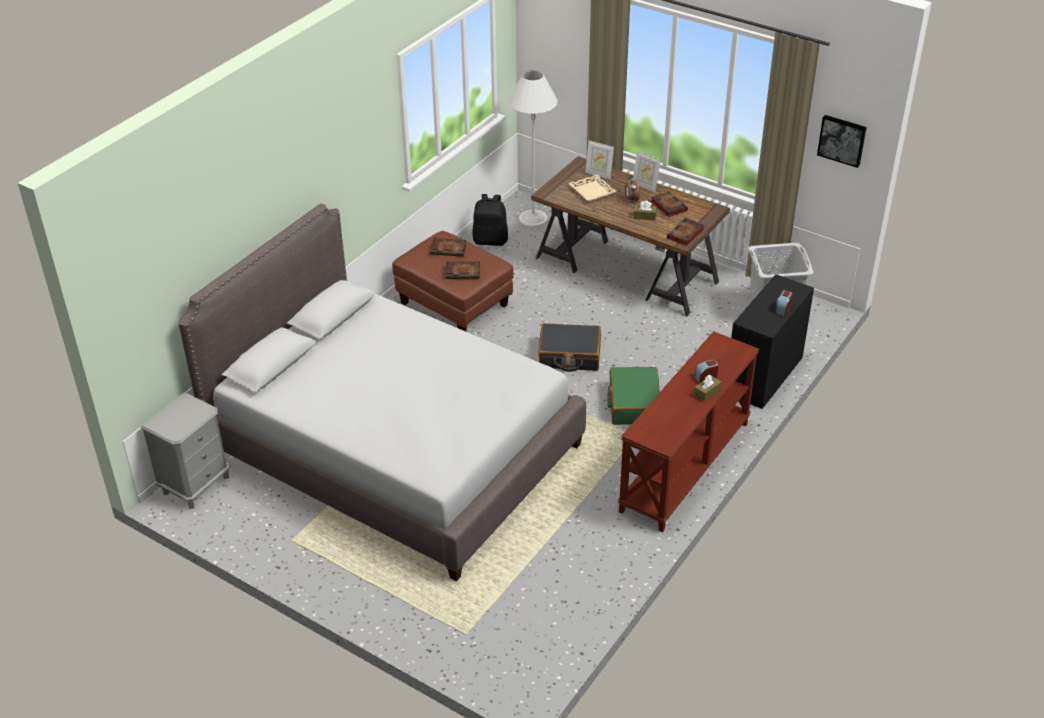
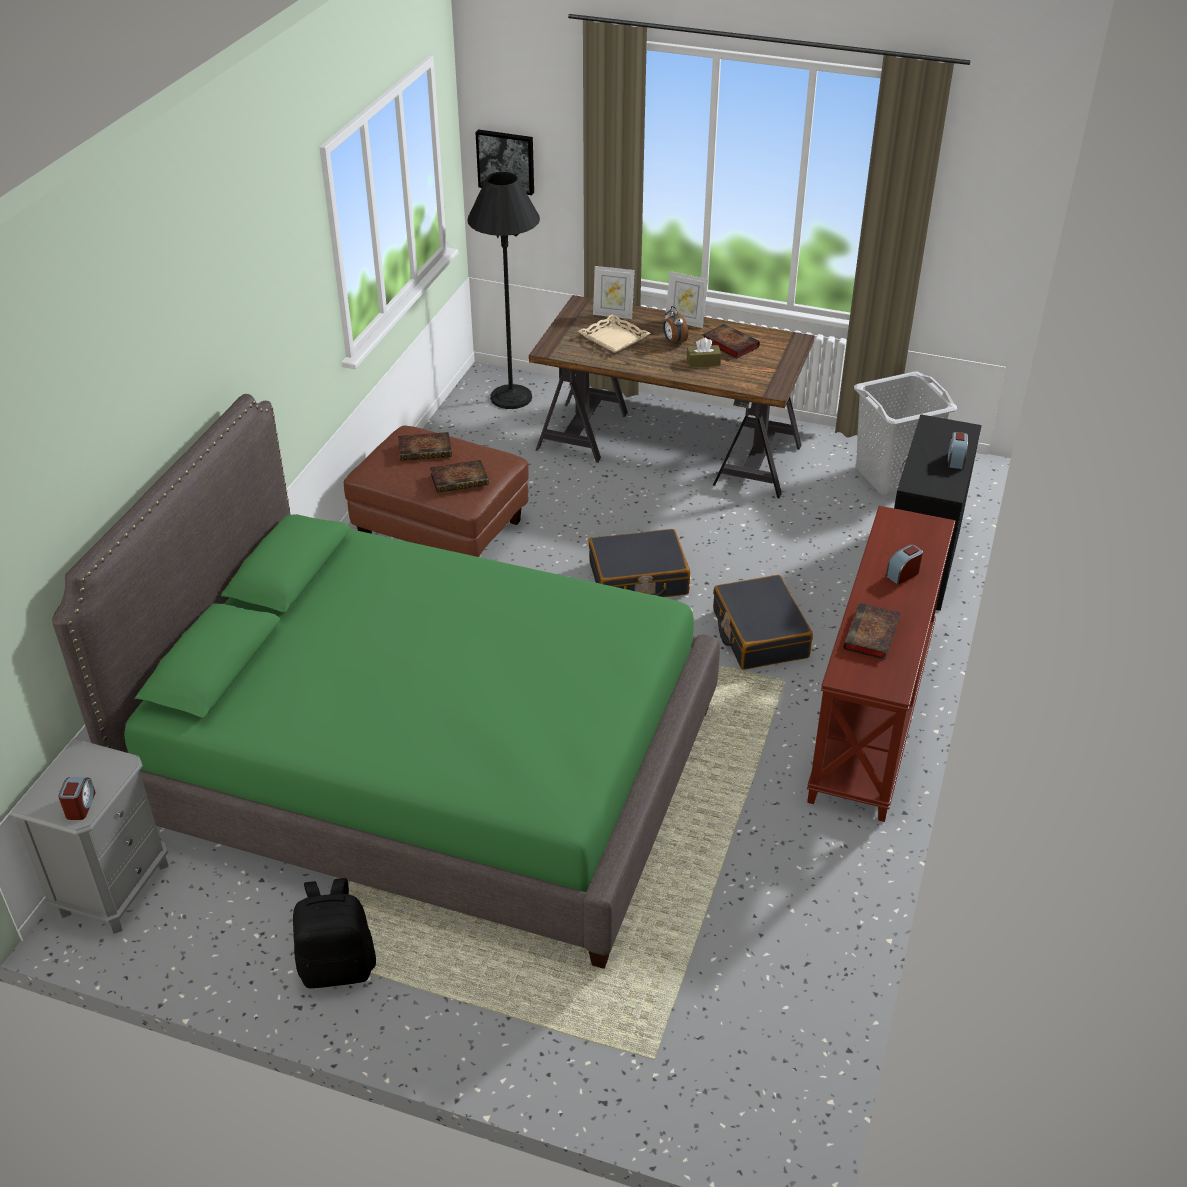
camera: 15 degrees left, 0 degrees up
(178, 429) = (80, 806): none -> alarm clock
(395, 449) = (429, 767): grey bed -> green bed
(490, 240) = (461, 434): black backpack -> black backpack (338, 966)
(533, 219) = (511, 397): white floor lamp -> black floor lamp
(633, 404) = (759, 634): green suitcase -> black suitcase
(685, 234) = (771, 378): book -> book (871, 636)
(707, 392) = (915, 596): brown tissue box -> none
(842, 140) = (982, 210): picture -> picture (506, 161)

